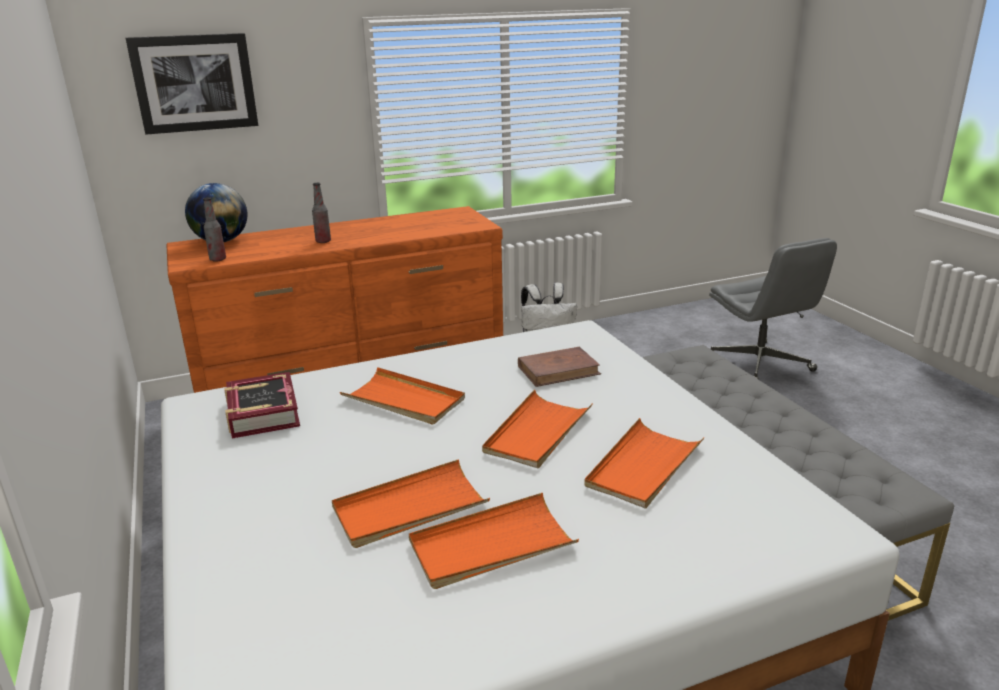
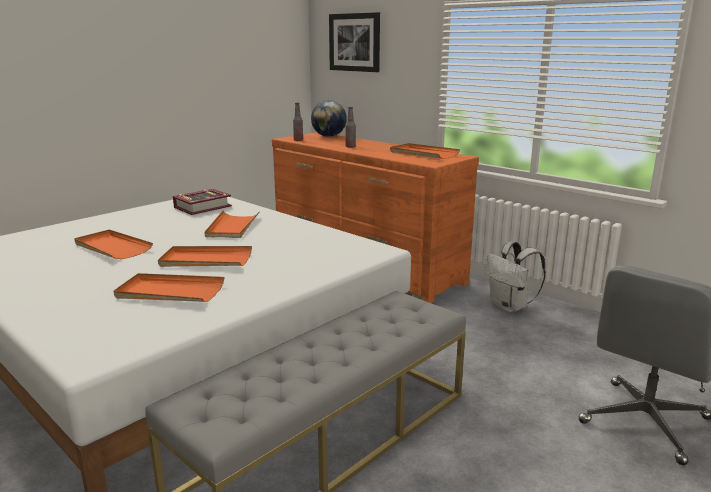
camera: 65 degrees right, 5 degrees down
(491, 546) = (76, 268): orange tray -> orange tray (423, 153)
(558, 370) = (302, 253): brown book -> none

